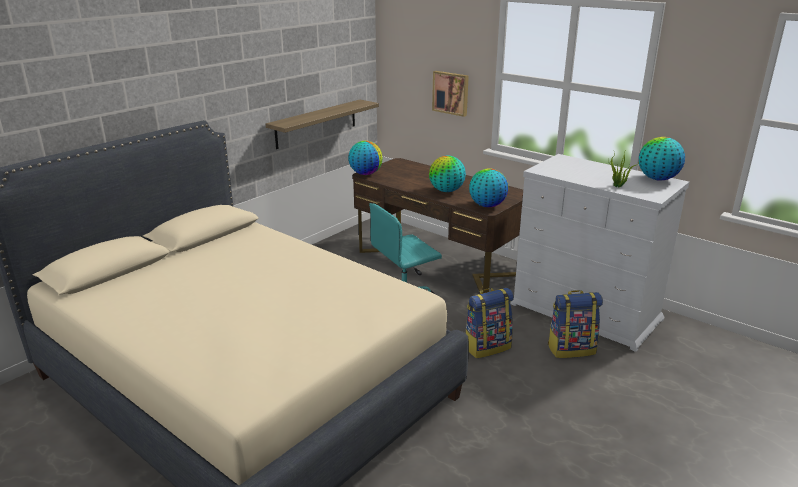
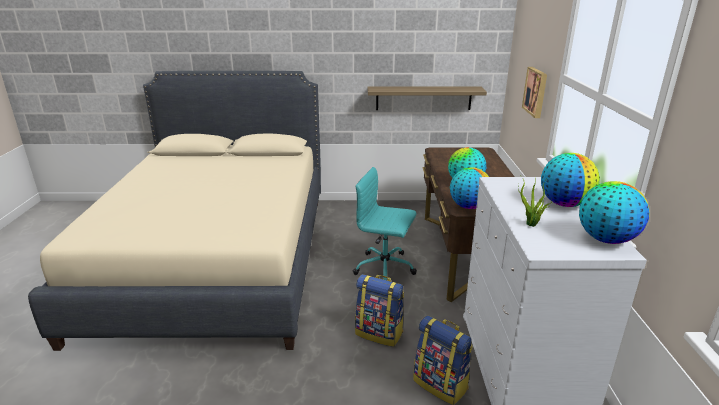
camera: 50 degrees right, 0 degrees up
(365, 174) = (436, 150): globe -> globe (564, 204)

